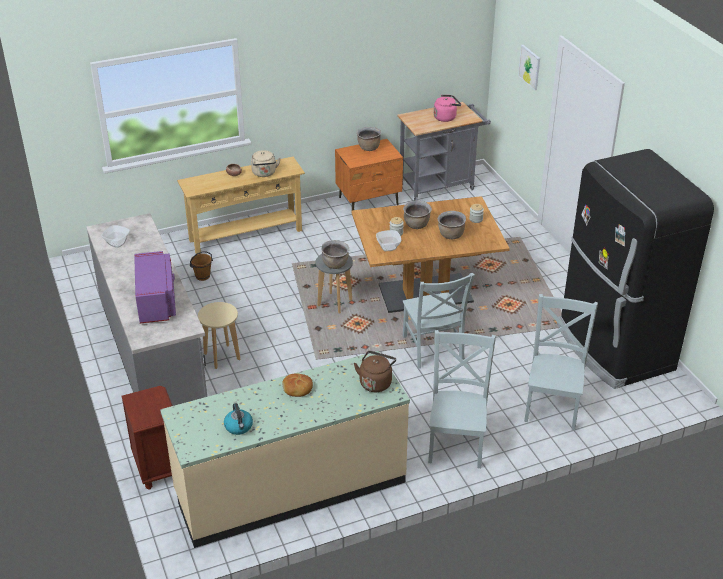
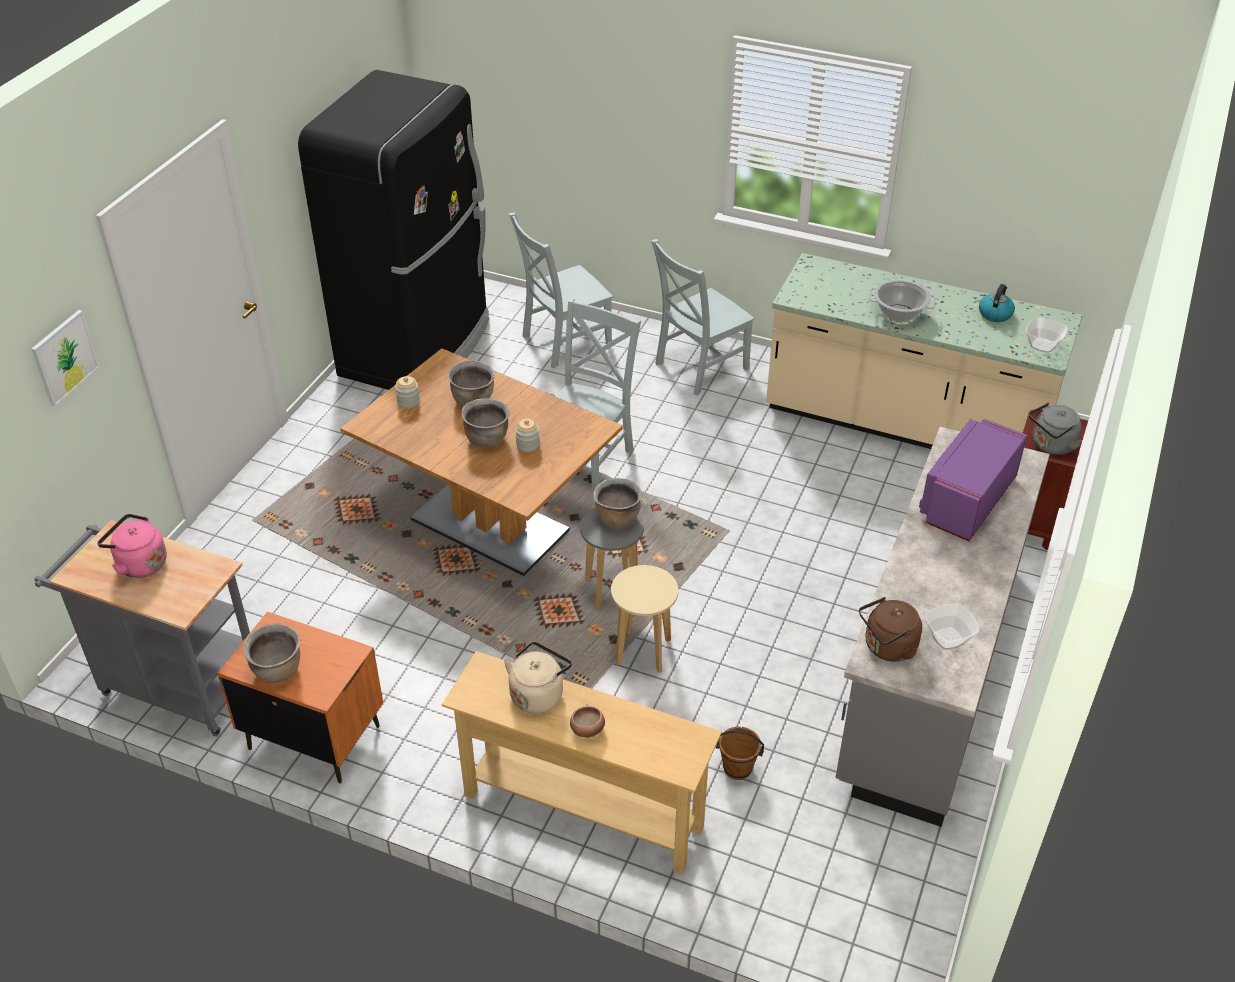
camera: 135 degrees left, 5 degrees up
(146, 397) = (1051, 446): none -> grey kettle
(221, 357) = (839, 609): beige stool -> beige stool (643, 652)
(297, 389) = (899, 313): bread -> cooking pot
(376, 382) = (814, 279): brown kettle -> brown kettle (887, 648)
(388, 247) = (567, 432): bowl -> bowl (1042, 345)

